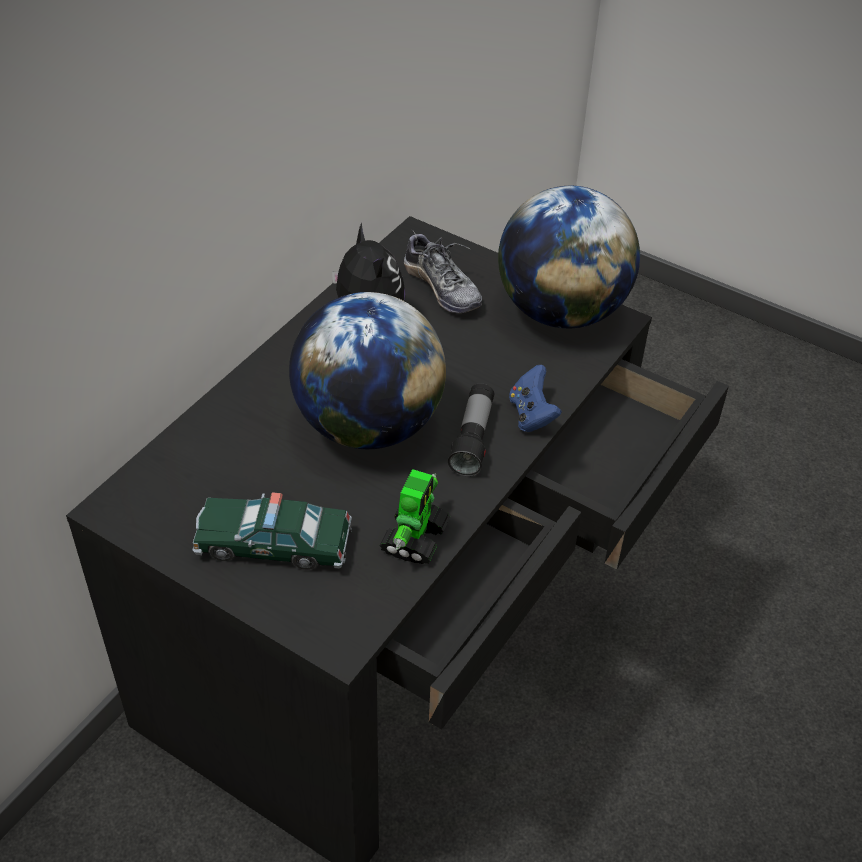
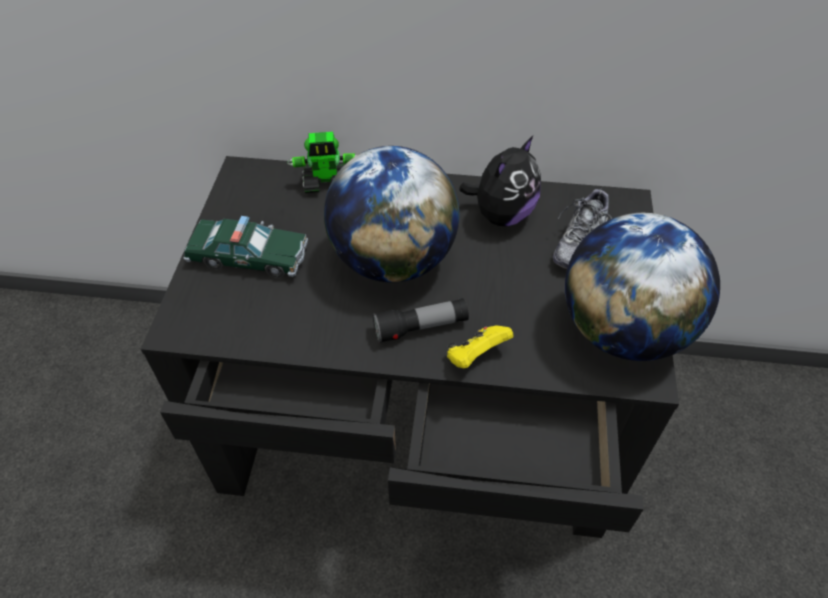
camera: 65 degrees right, 5 degrees up
(273, 544) = (249, 257): toy car -> toy car turned 120 degrees clockwise
(415, 537) = (295, 332): toy robot -> toy robot (327, 183)
(531, 414) = (476, 356): blue game controller -> yellow game controller

